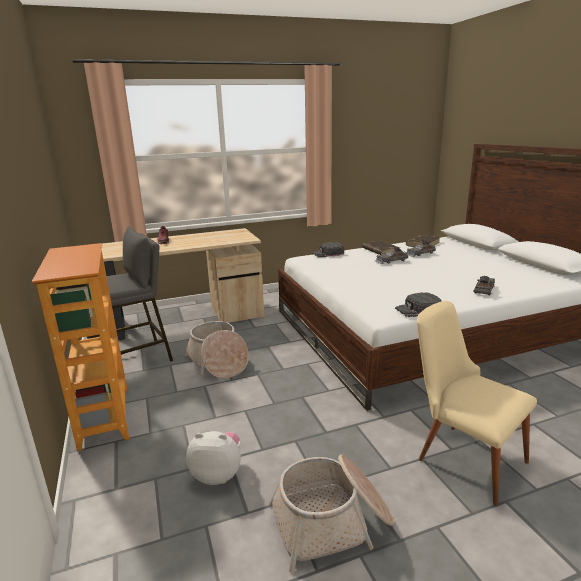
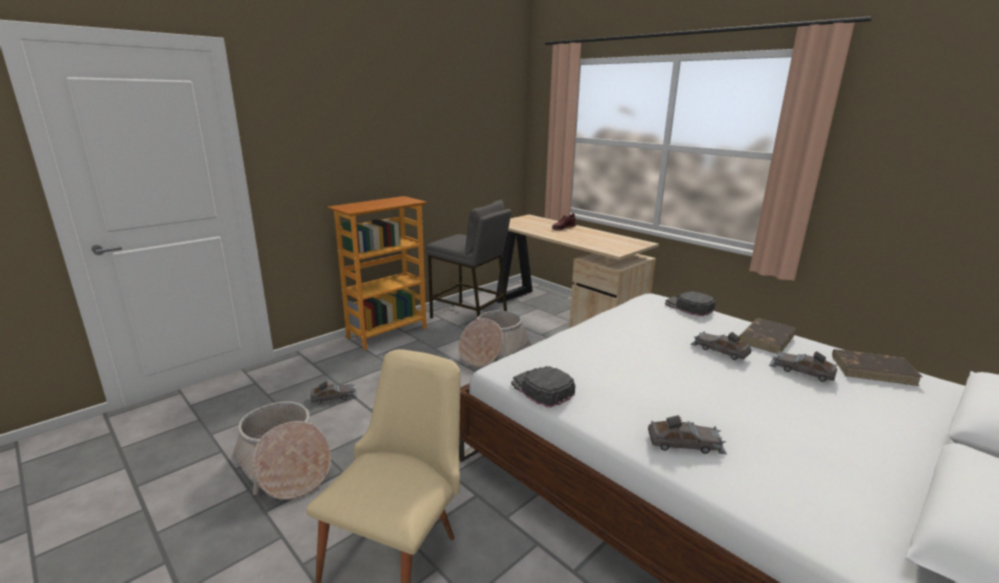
camera: 65 degrees right, 0 degrees up
(218, 474) = (334, 397): plush toy -> grey toy car

